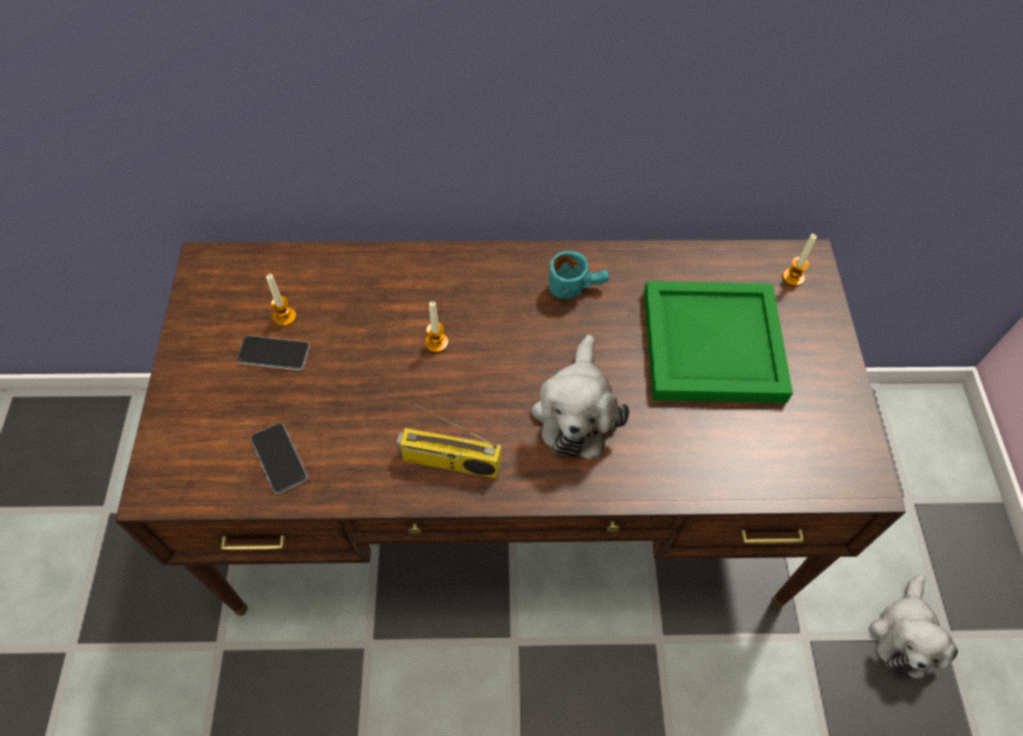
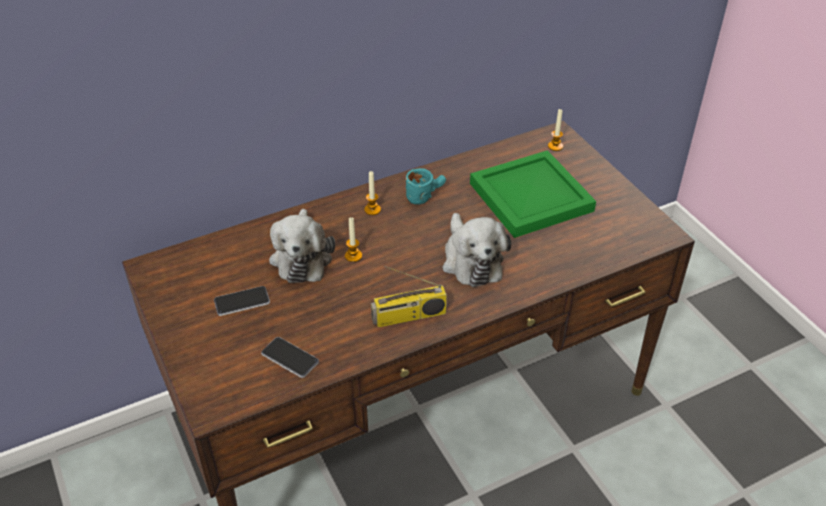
camera: 25 degrees left, 15 degrees down
(284, 316) = (234, 278): candle -> candle (372, 210)
(905, 634) = (725, 376): plush toy -> plush toy (302, 257)

